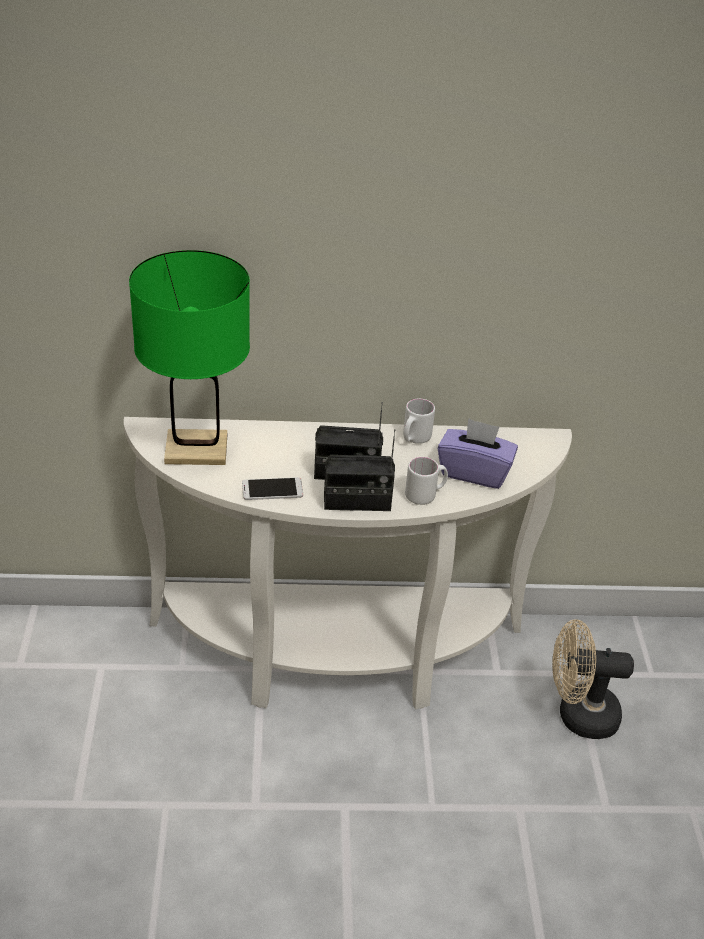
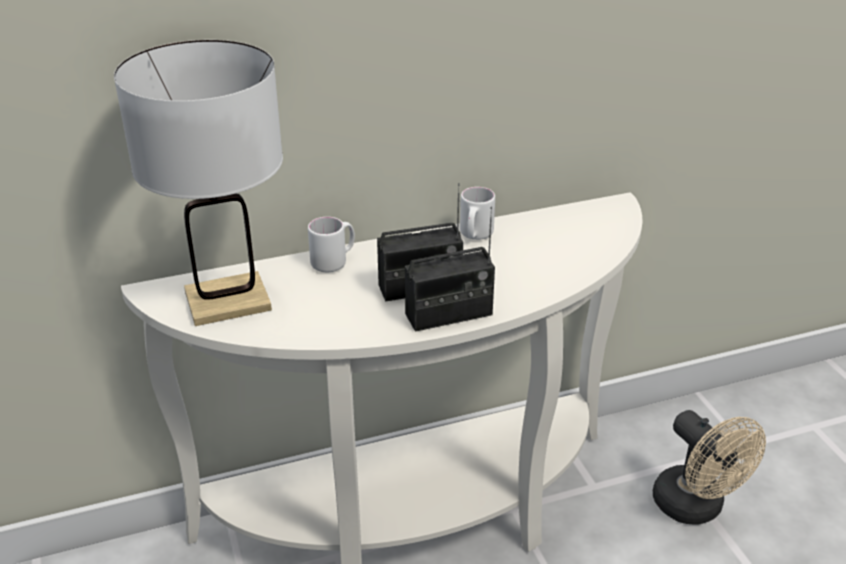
camera: 15 degrees left, 5 degrees down
(196, 449) = (228, 301): green table lamp -> white table lamp
(272, 489) = (342, 324): phone -> none
(425, 495) = (521, 289): white mug -> white mug (334, 262)
(474, 472) = (559, 254): purple tissue box -> none
(578, 715) = (696, 508): beige fan -> beige fan turned 105 degrees counterclockwise

